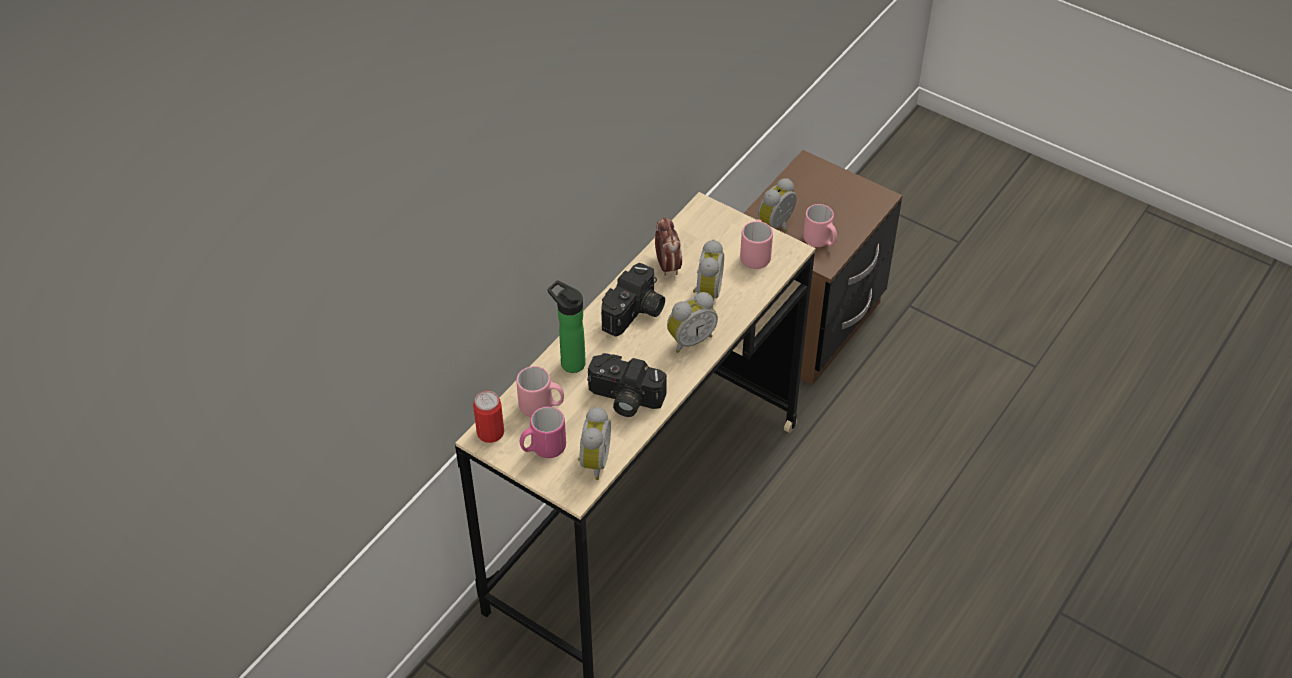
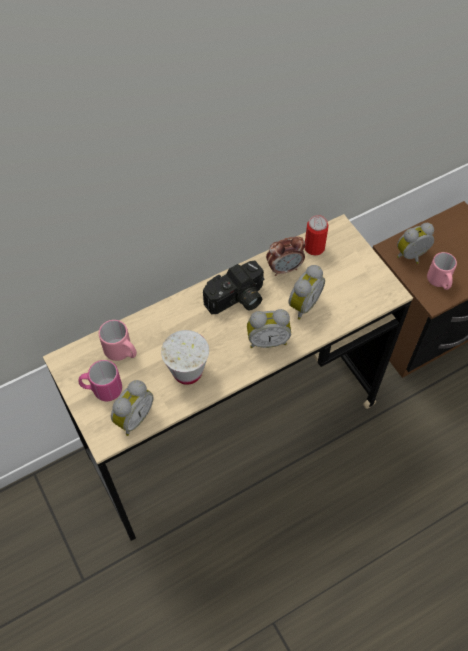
camera: 25 degrees right, 10 degrees up
(490, 432) = (72, 359): can -> can (314, 247)
(570, 362) = (164, 322): bottle -> none
(624, 399) = (187, 372): camera -> white cup
(667, 266) = (284, 268): alarm clock -> alarm clock turned 60 degrees clockwise
(755, 255) = (360, 285): pink mug -> none

